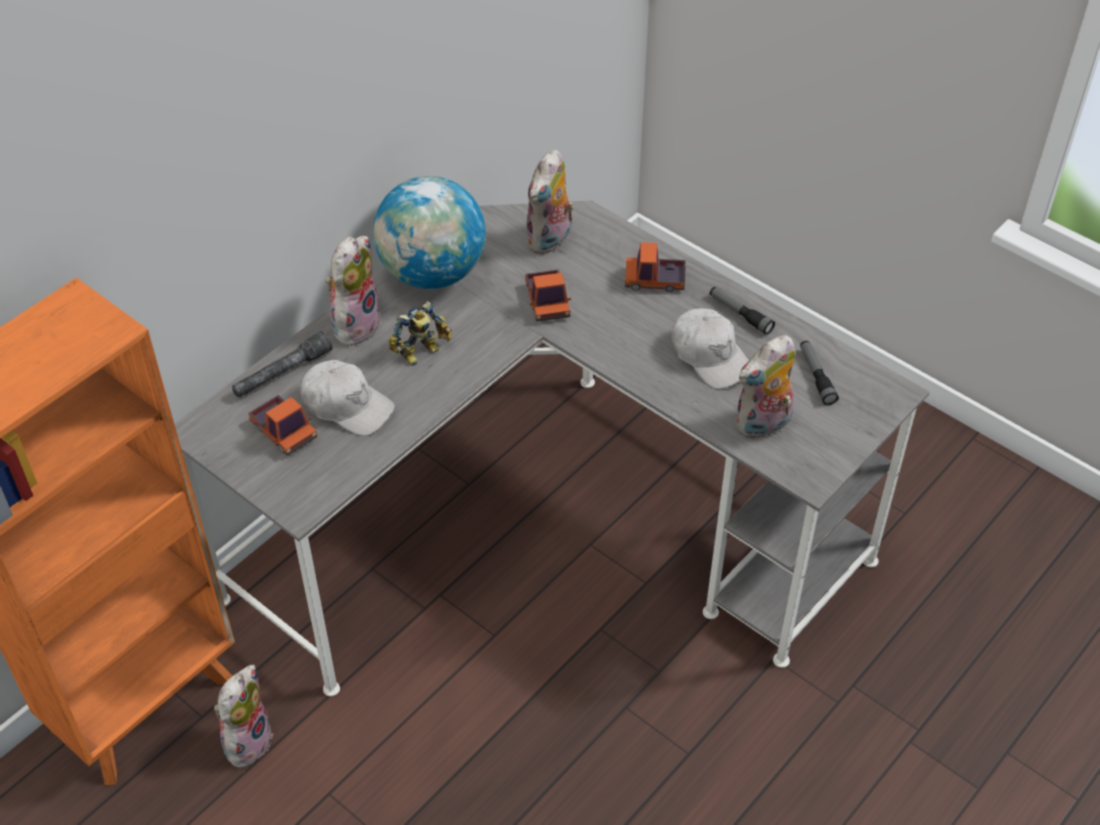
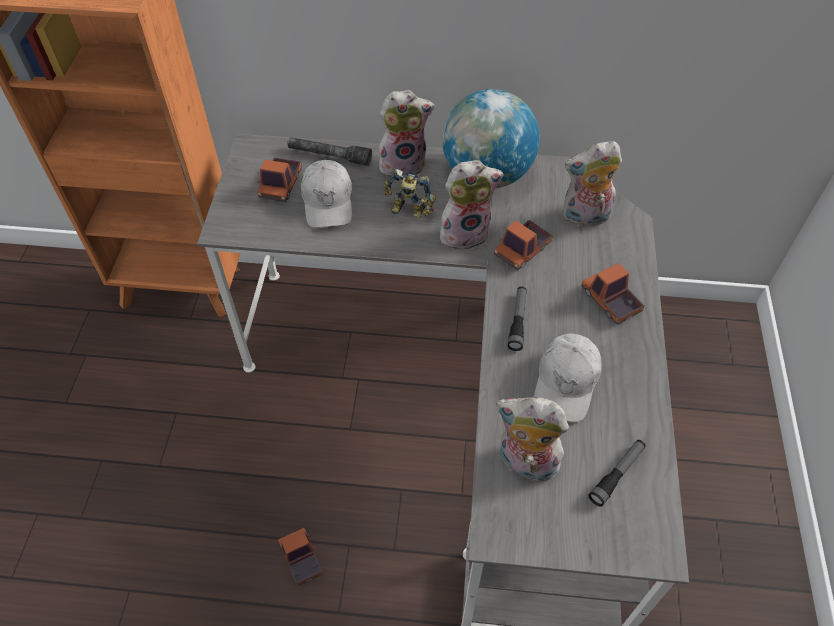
camera: 55 degrees right, 5 degrees up
(246, 739) = (188, 348): plush toy -> plush toy (465, 233)
(608, 757) = (301, 559): none -> toy truck
(740, 314) = (632, 378): flashlight -> flashlight (517, 321)

